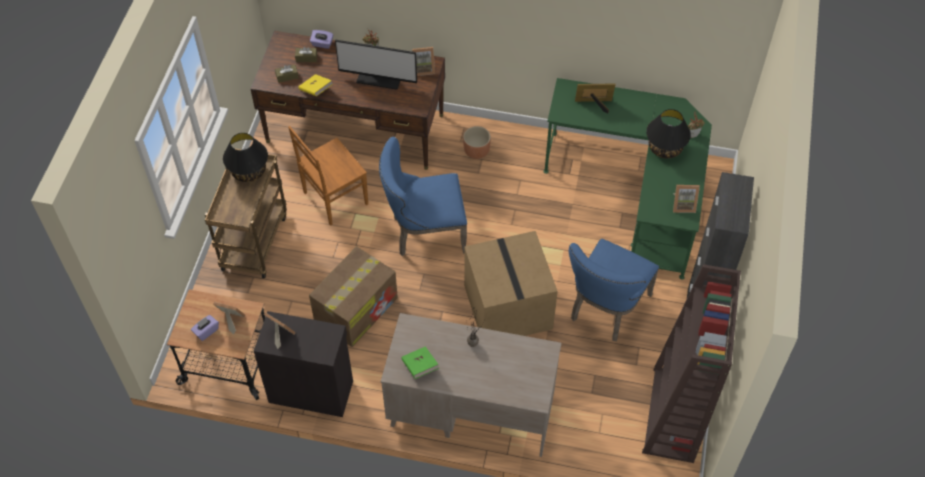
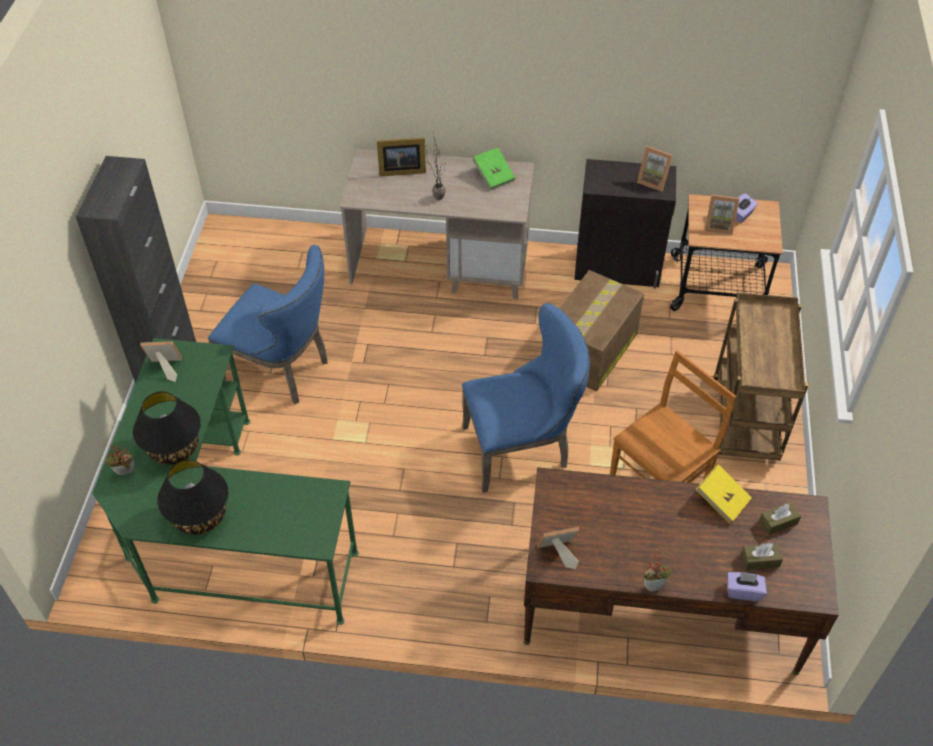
camera: 175 degrees right, 5 degrees down
(249, 171) = (770, 372): black table lamp -> black table lamp (199, 516)
(379, 77) = (627, 531): monitor -> none
(477, 151) = (462, 579): brown planter -> none
(506, 306) = (406, 365): cardboard box -> none
(595, 104) = (272, 514): picture frame -> picture frame (400, 170)
(606, 309) = (283, 370): blue chair -> blue chair turned 90 degrees clockwise
(674, 415) = (219, 271): brown bookcase -> none

